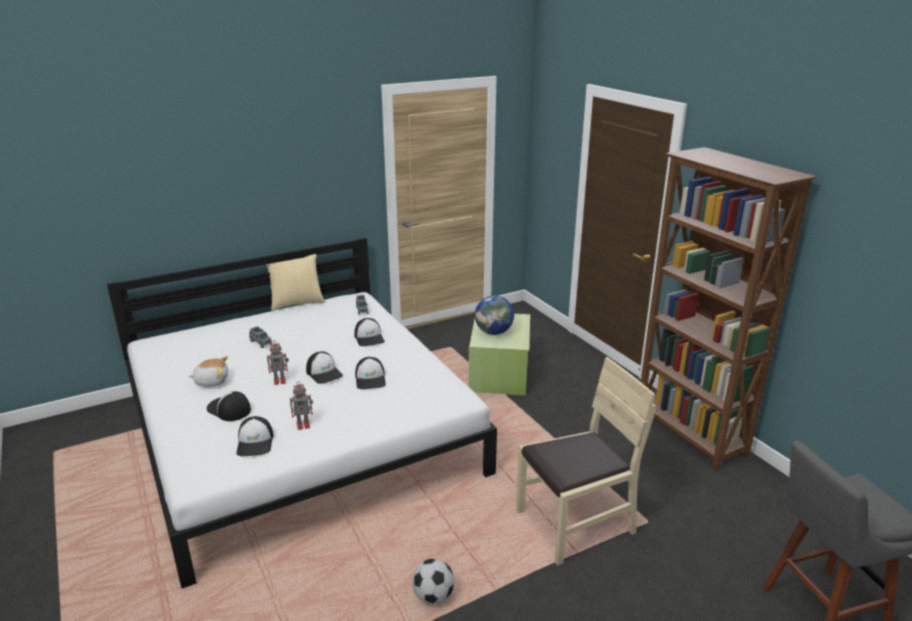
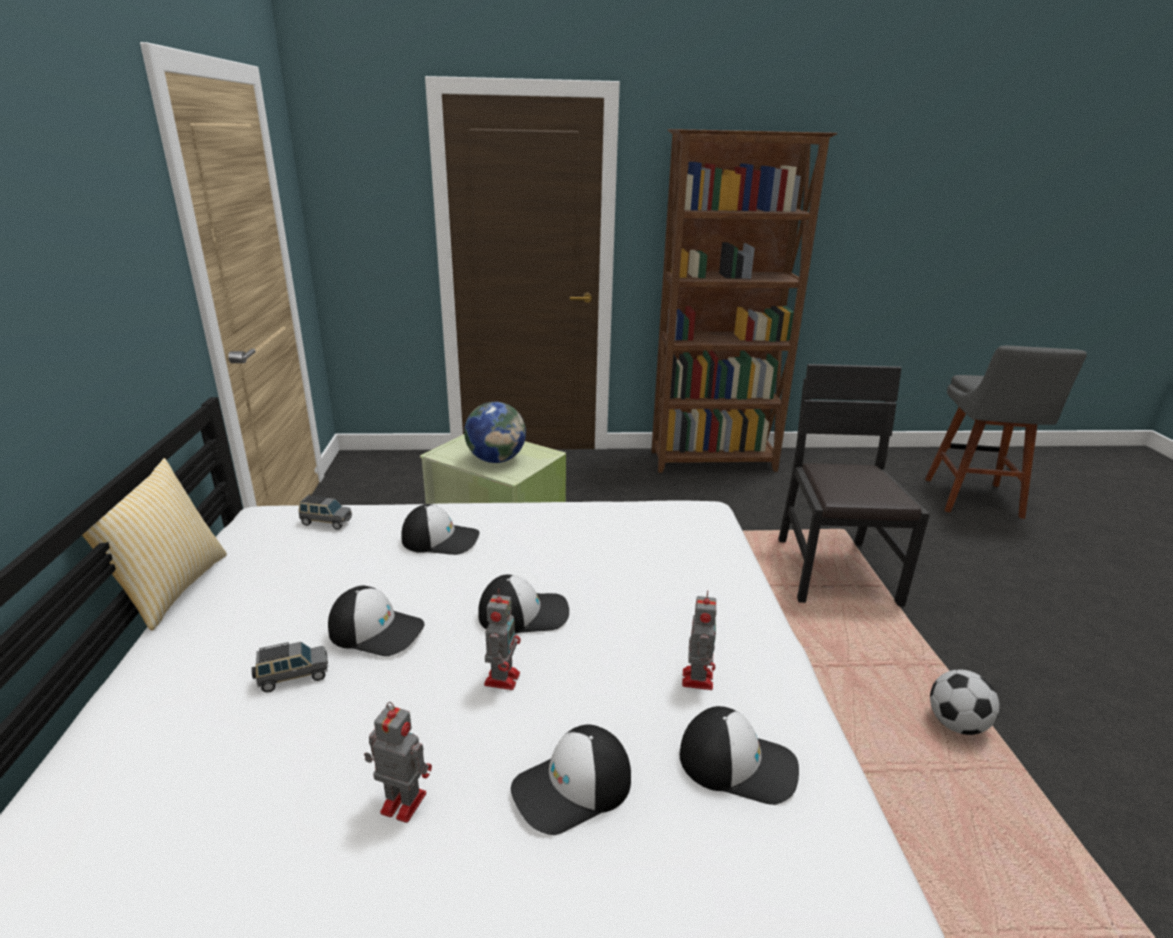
camera: 65 degrees left, 0 degrees up
(212, 381) = (401, 802): plush toy -> toy robot
(370, 379) = (586, 570): cap -> cap (377, 630)
(575, 523) = (834, 571): beige chair -> black chair

